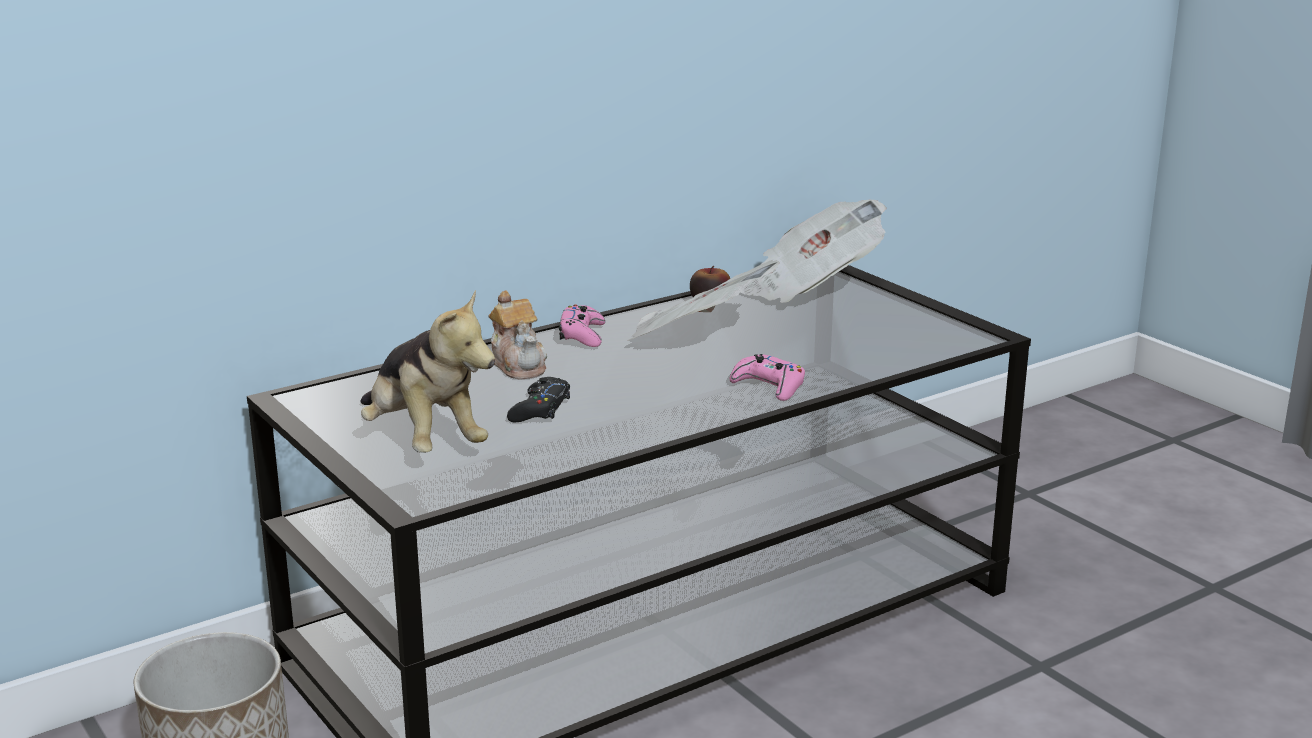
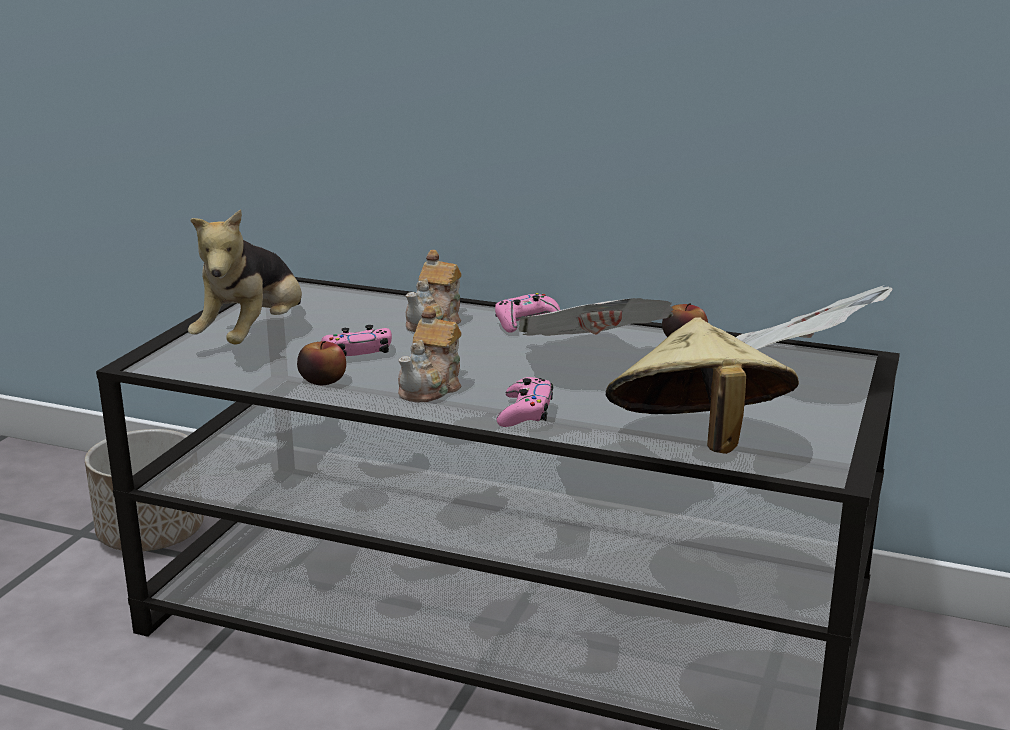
camera: 55 degrees right, 0 degrees up
(540, 410) = (358, 352): black game controller -> pink game controller
(584, 438) = (323, 380): none -> apple
(667, 404) = (432, 387): none -> teapot
(892, 354) = (697, 443): none -> beige hat

